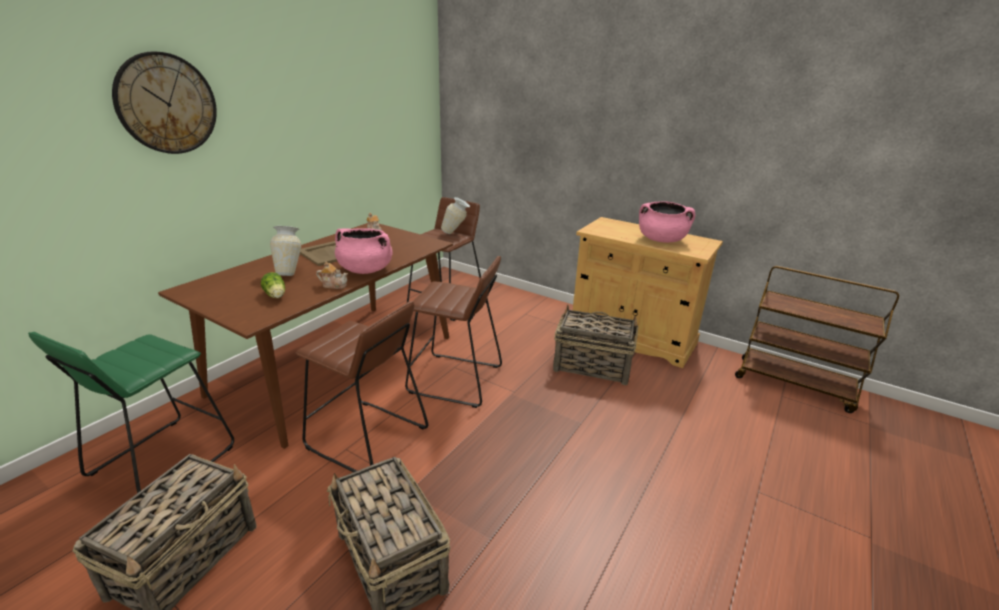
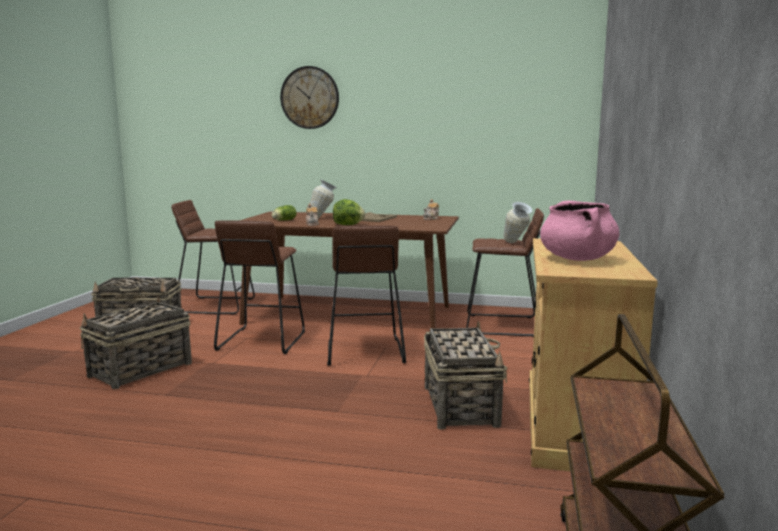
camera: 70 degrees right, 15 degrees down
(162, 460) = (216, 305): green stool -> brown stool
(365, 270) = (348, 225): pink cooking pot -> lettuce

